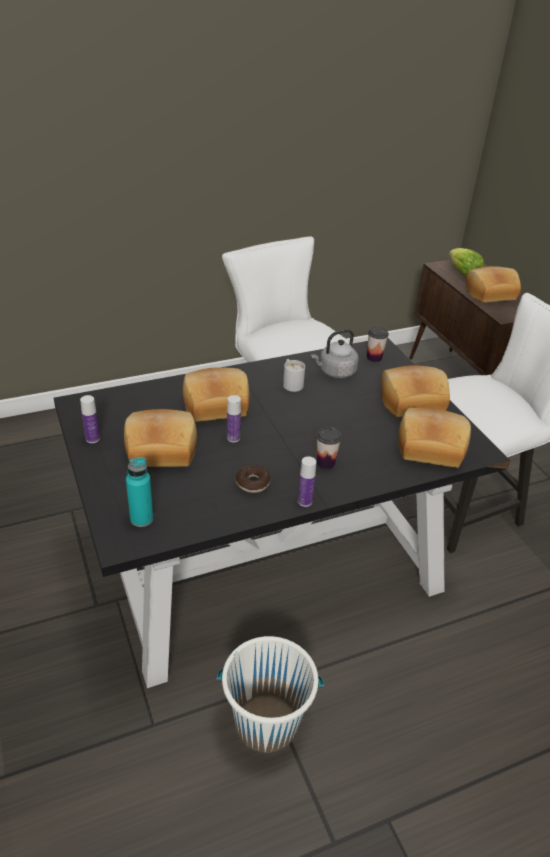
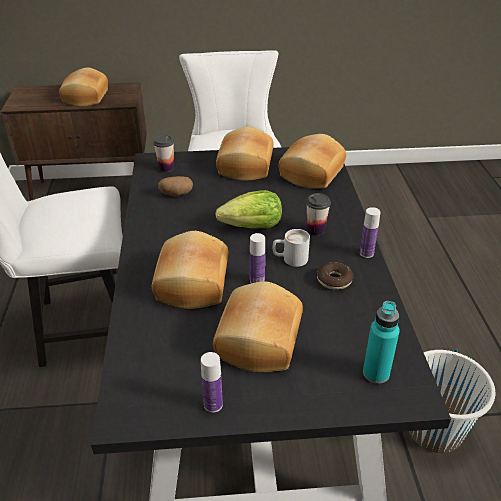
camera: 70 degrees left, 0 degrees up
(291, 383) = (179, 224): white mug -> white mug (290, 259)
(335, 372) = (176, 194): grey kettle -> potato
(463, 274) = (41, 99): lettuce -> lettuce (253, 227)

